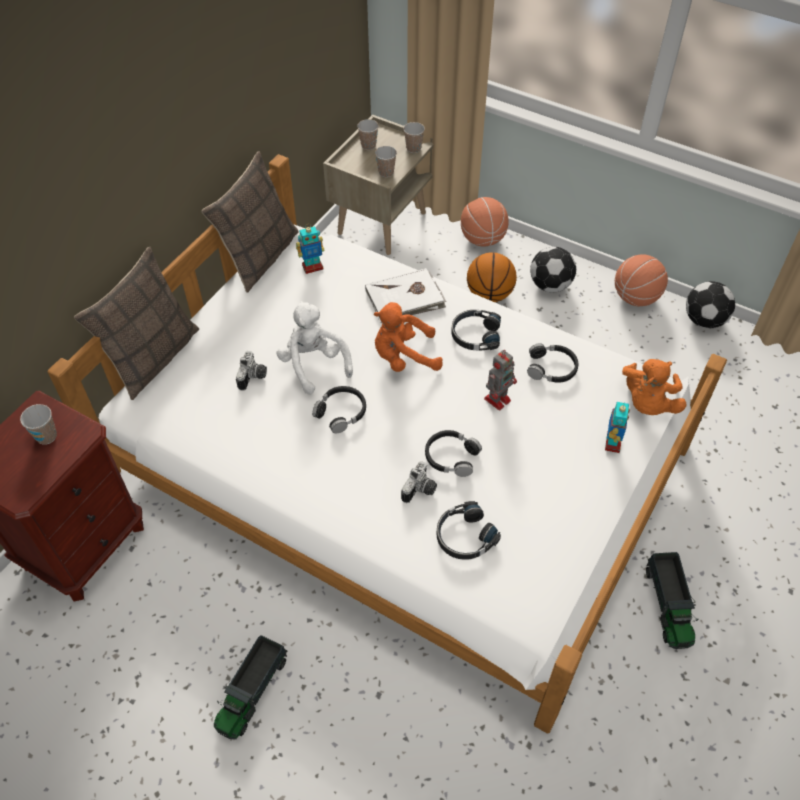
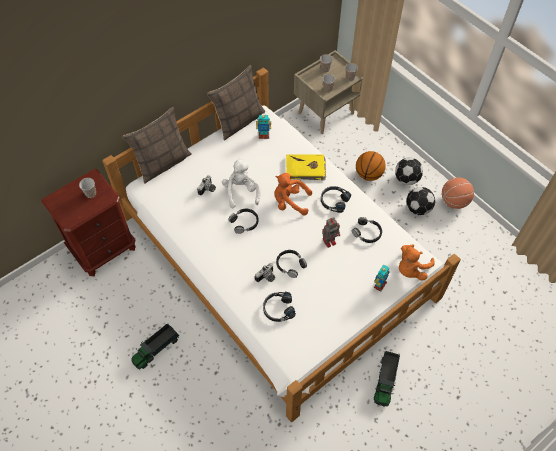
camera: 20 degrees right, 5 degrees up
(405, 299) = (305, 168): white book -> yellow book
(482, 239) = (380, 139): basketball -> none
(704, 321) = (489, 228): football -> football (418, 209)

